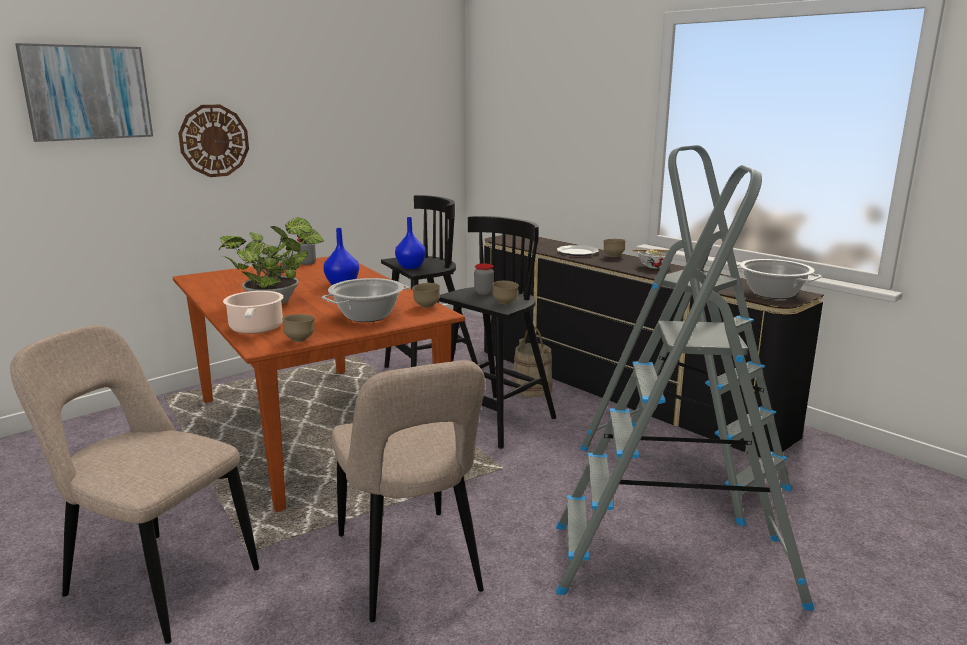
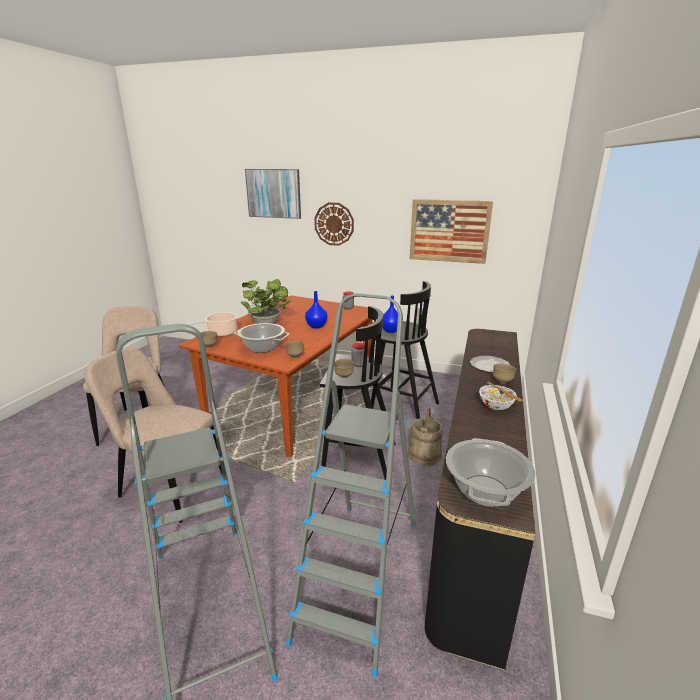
camera: 60 degrees right, 5 degrees up
(374, 135) = (449, 231): none -> picture
(410, 568) = (169, 487): beige chair -> beige chair turned 75 degrees clockwise

